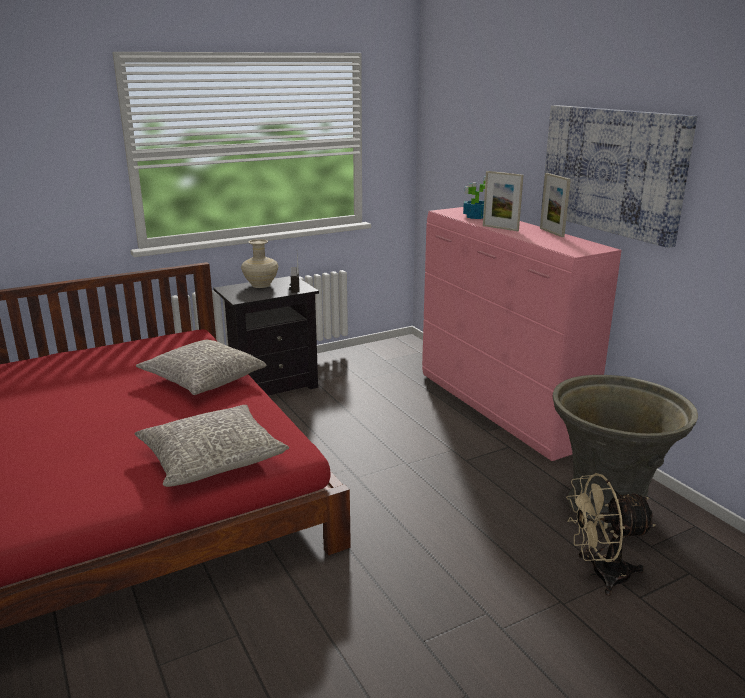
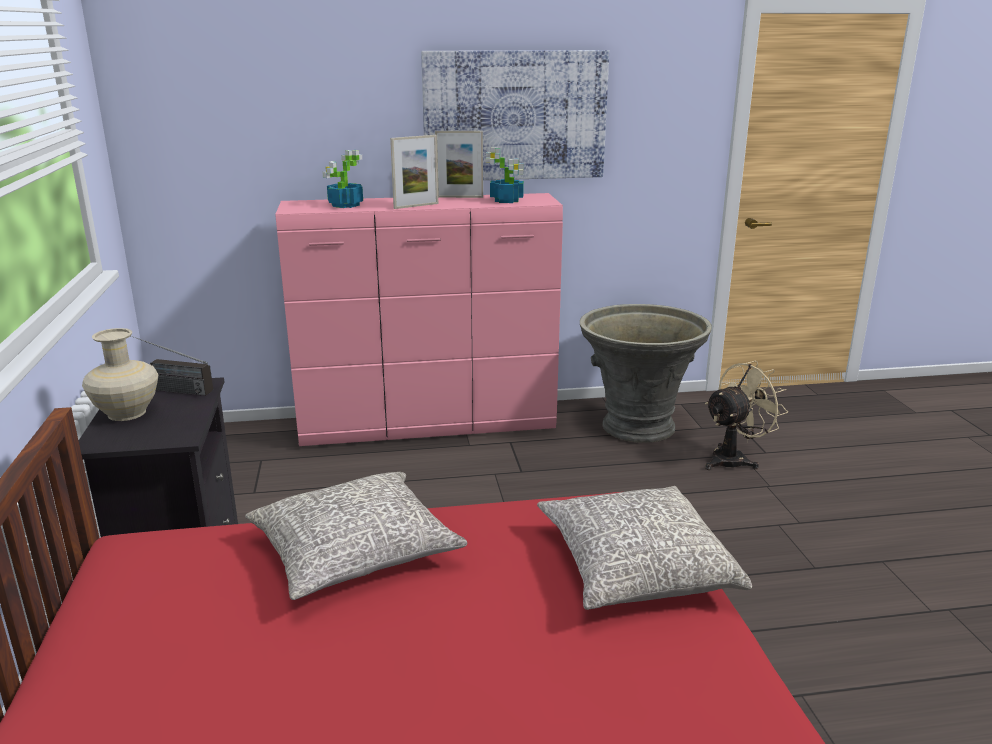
camera: 70 degrees left, 0 degrees up
(561, 243) = (507, 200): none -> potted plant
(600, 574) = (734, 459): beige fan -> beige fan turned 135 degrees counterclockwise

